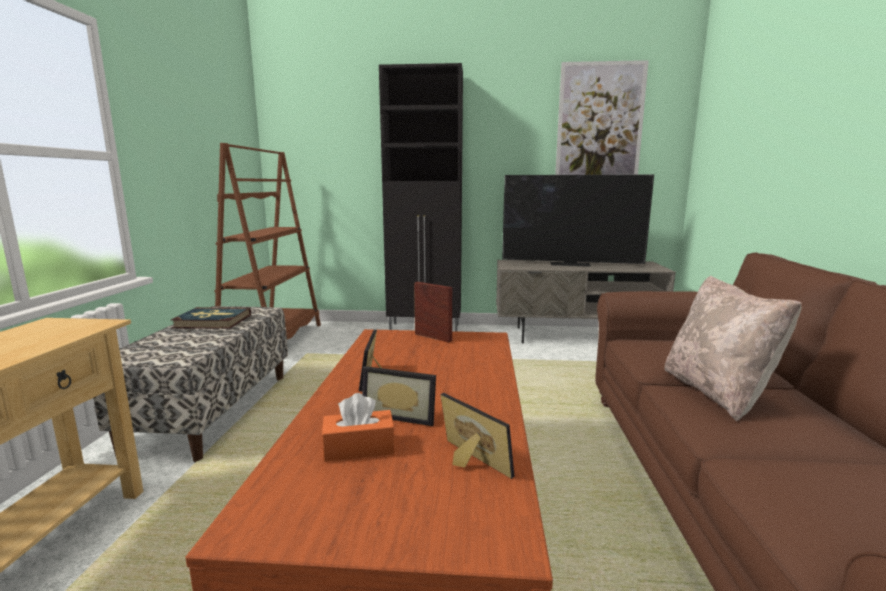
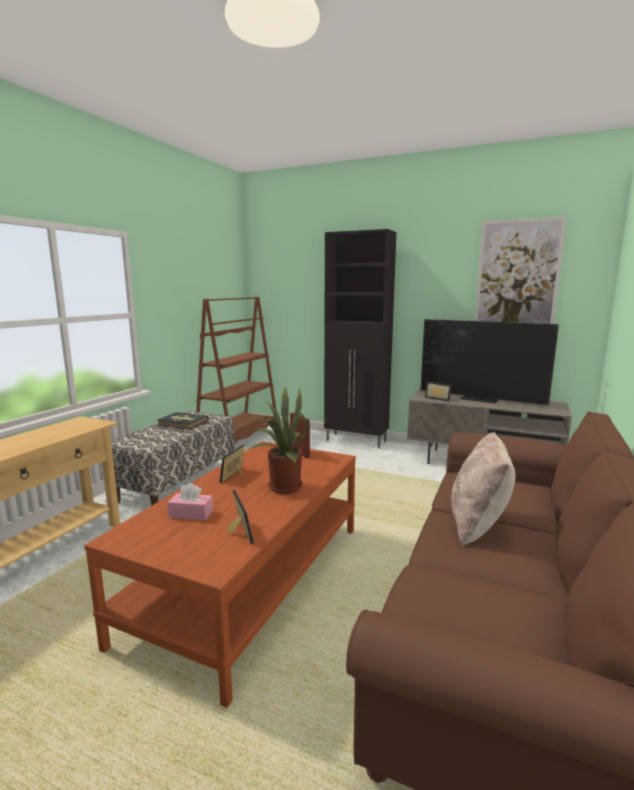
camera: 20 degrees right, 0 degrees up
(359, 448) = (191, 514): orange tissue box -> pink tissue box
(401, 414) = (229, 500): picture frame -> picture frame (438, 398)
(458, 382) = (281, 486): none -> potted plant

